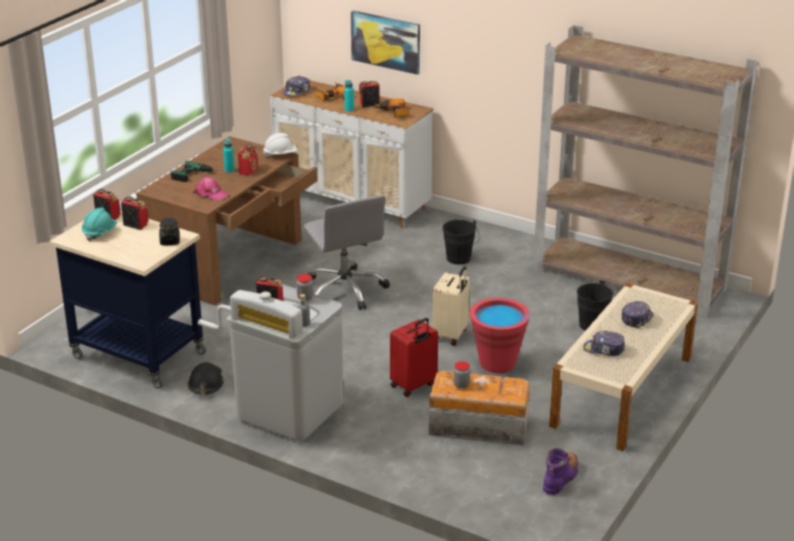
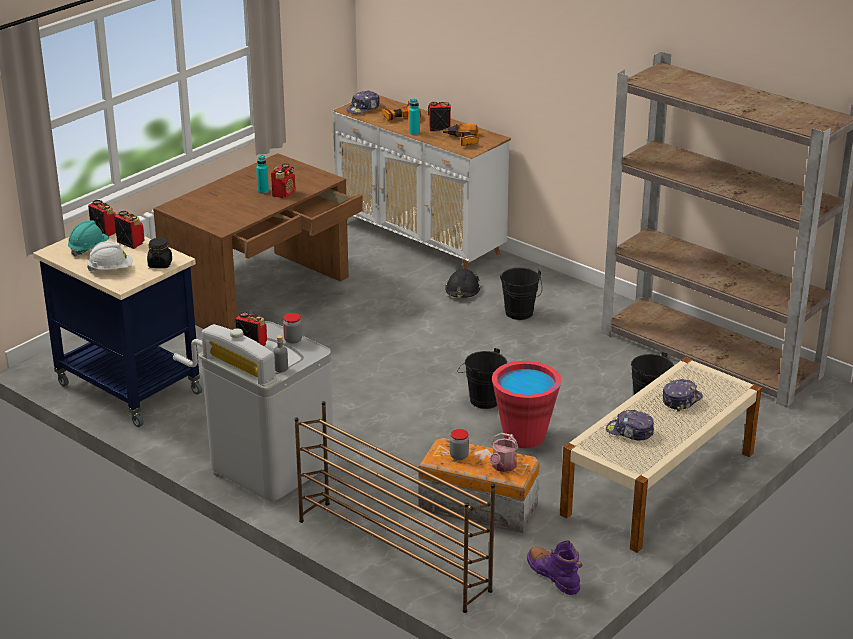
camera: 10 degrees right, 0 degrees up
(196, 176) = (224, 194): power drill -> none
(206, 385) = (190, 428): black hard hat -> black hard hat (462, 291)
(211, 194) = (233, 215): pink cap -> none
(280, 155) = (325, 178): white hard hat -> white hard hat (111, 269)
(345, 290) = (379, 337): grey office chair -> none
(386, 41) = (463, 58): picture -> none
(413, 386) = (420, 452): red suitcase -> none
(419, 475) = (392, 554): none -> brown shoe rack
(451, 335) = (482, 399): beige suitcase -> black bucket
(501, 390) = (502, 467): none -> watering can
(561, 478) = (553, 576): purple boot -> purple boot turned 75 degrees counterclockwise

